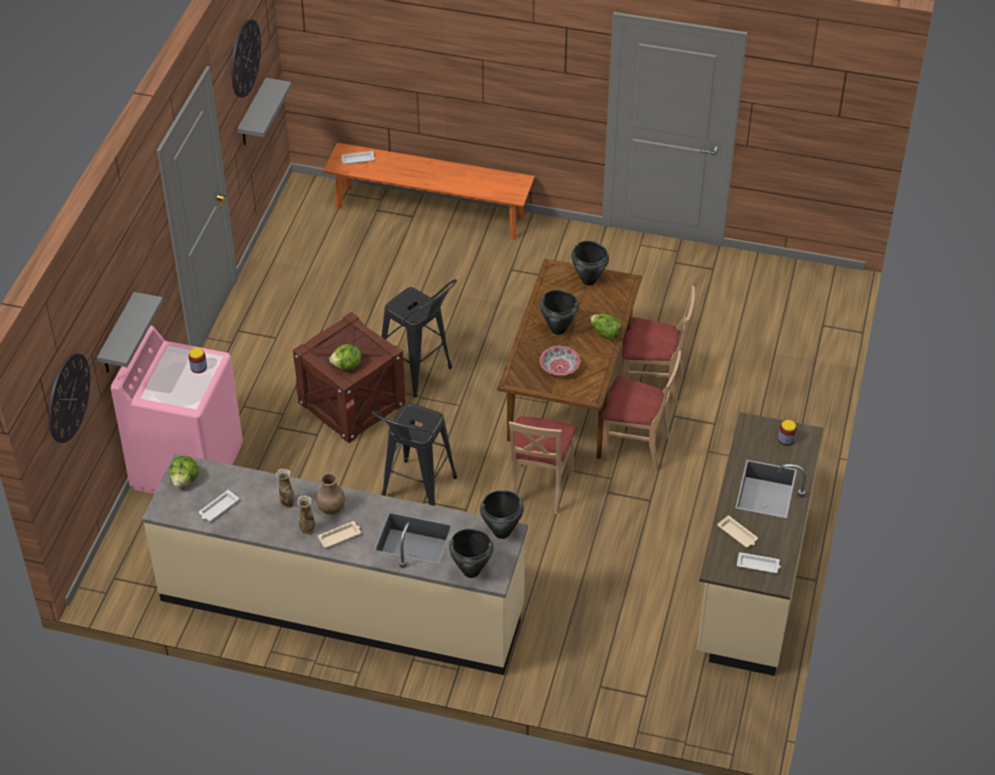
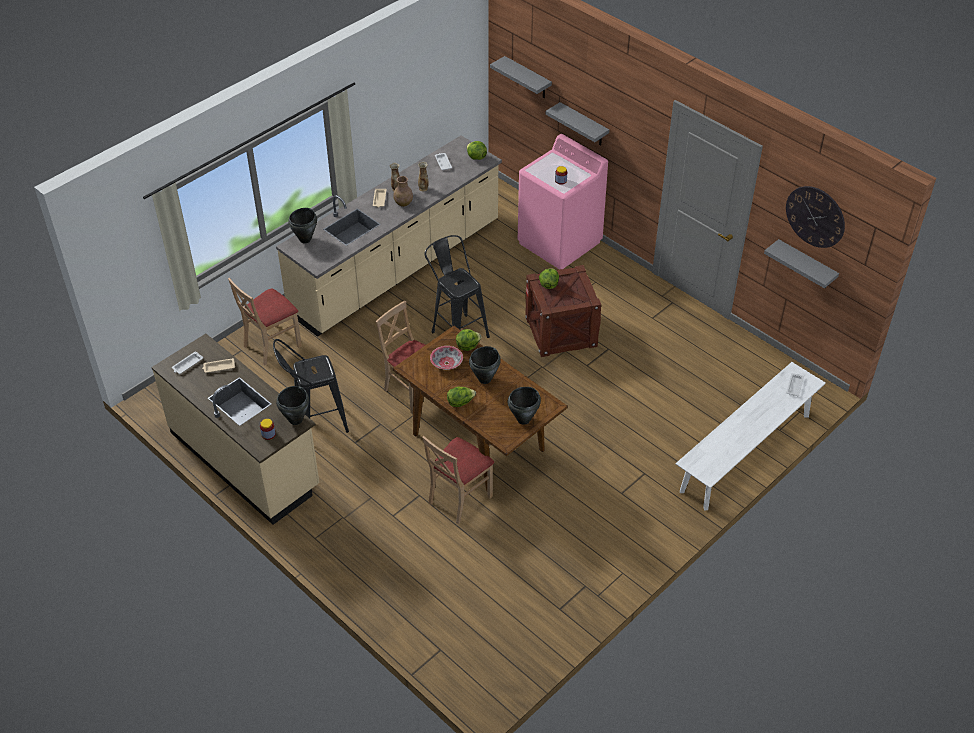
camera: 120 degrees right, 0 degrees up
(68, 397) = (527, 78): wall clock -> grey shelf
(420, 374) = (564, 375): black stool -> black stool (315, 423)
(430, 212) = (745, 453): orange bench -> white bench
(502, 532) = (320, 263): black cooking pot -> black cooking pot (295, 420)
(521, 362) = (467, 346): none -> lettuce
(635, 447) = (407, 458): beige chair -> beige chair (272, 345)

